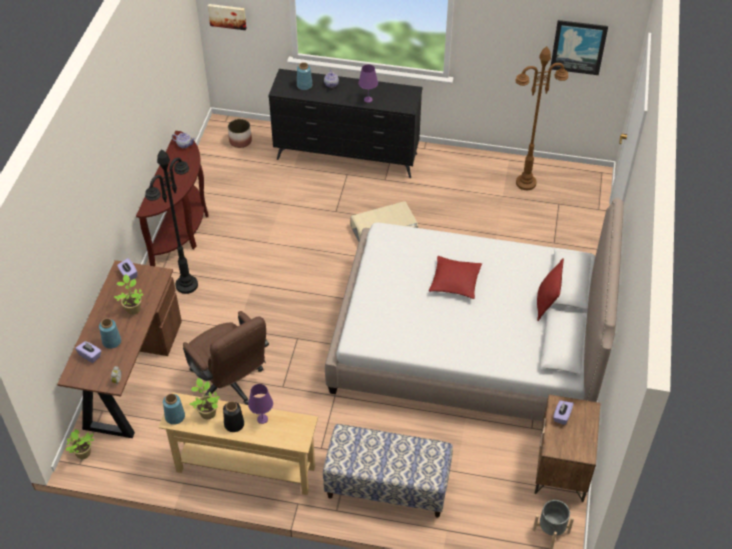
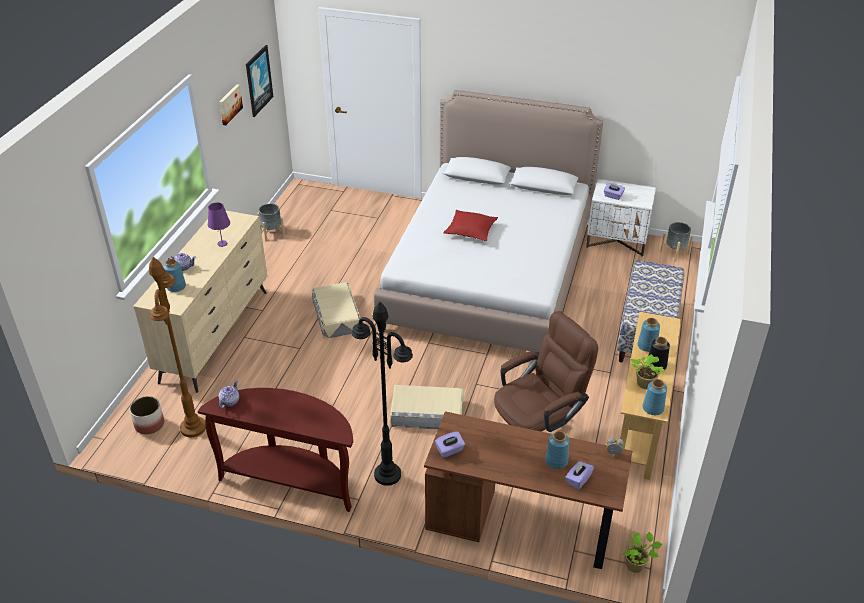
camera: 85 degrees left, 10 degrees down
(133, 308) = (505, 444): potted plant -> none
(227, 16) = (61, 300): picture -> picture (229, 104)
(257, 305) = (427, 413): none -> beige storage box
(262, 419) = (647, 346): purple table lamp -> blue vase
(347, 157) = (216, 335): black dresser -> beige dresser
(505, 166) = (272, 233): none -> grey planter
(526, 183) = (298, 224): brown floor lamp -> brown floor lamp (193, 427)
(546, 303) = (499, 188): red pillow -> none
(561, 468) = (617, 241): brown nightstand -> white nightstand

